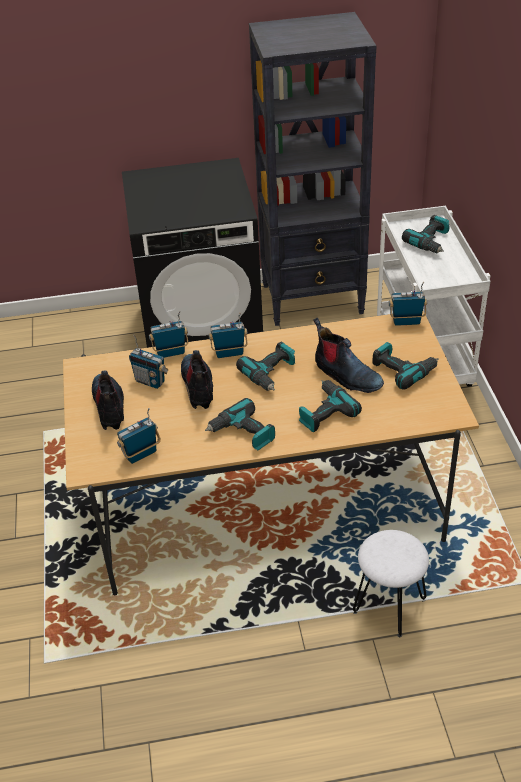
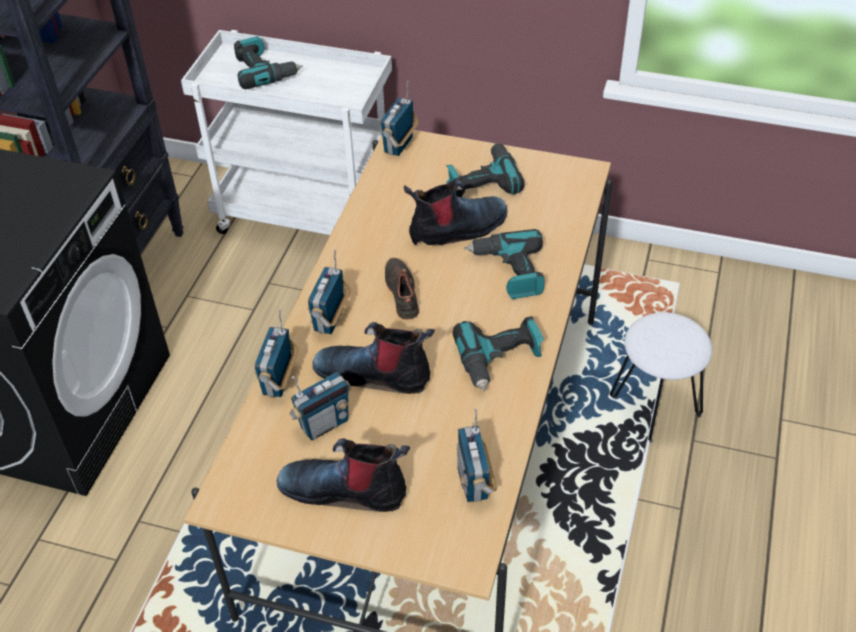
camera: 65 degrees left, 5 degrees up
(271, 373) = (403, 293): power drill -> black shoe

